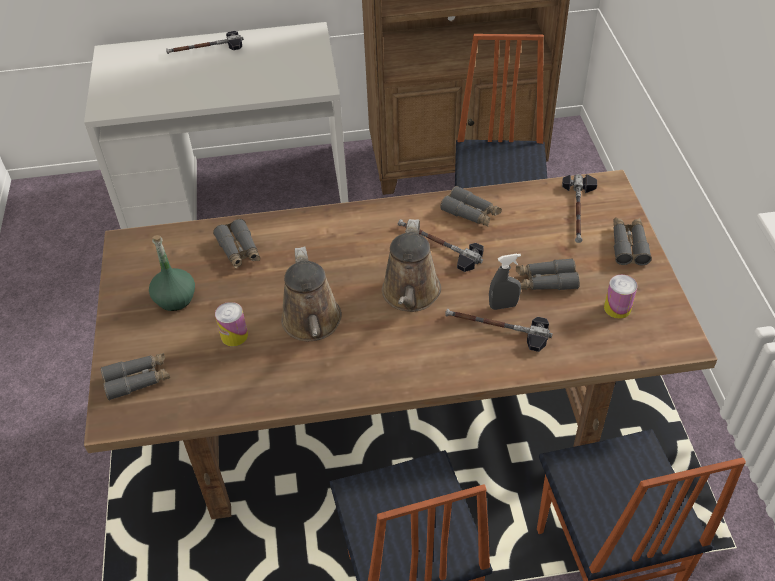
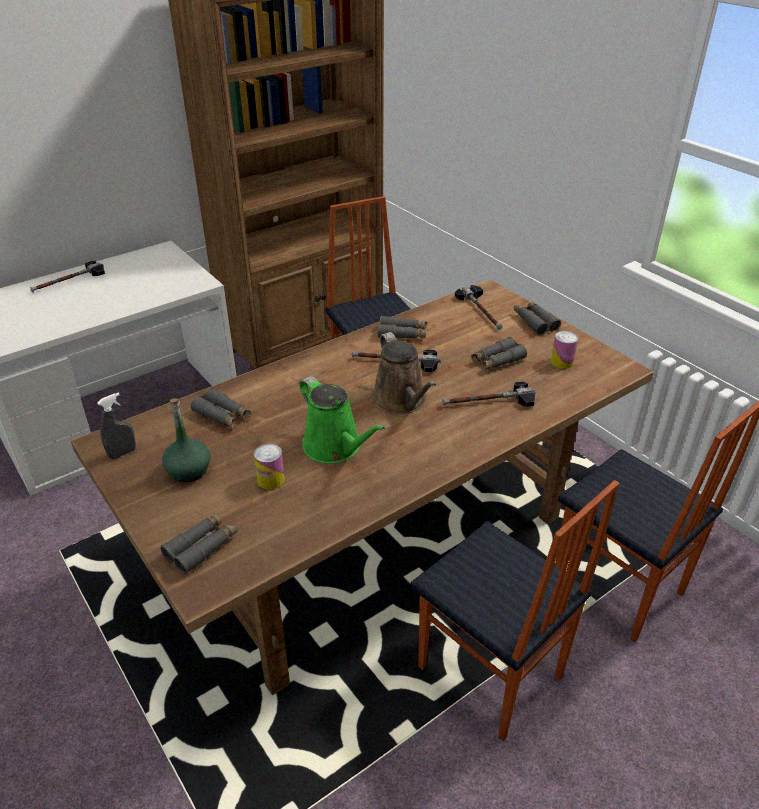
camera: 30 degrees left, 10 degrees down
(312, 323) = (335, 447): brown watering can -> green watering can
(503, 305) = (480, 386): grey spray bottle -> grey spray bottle (122, 453)

